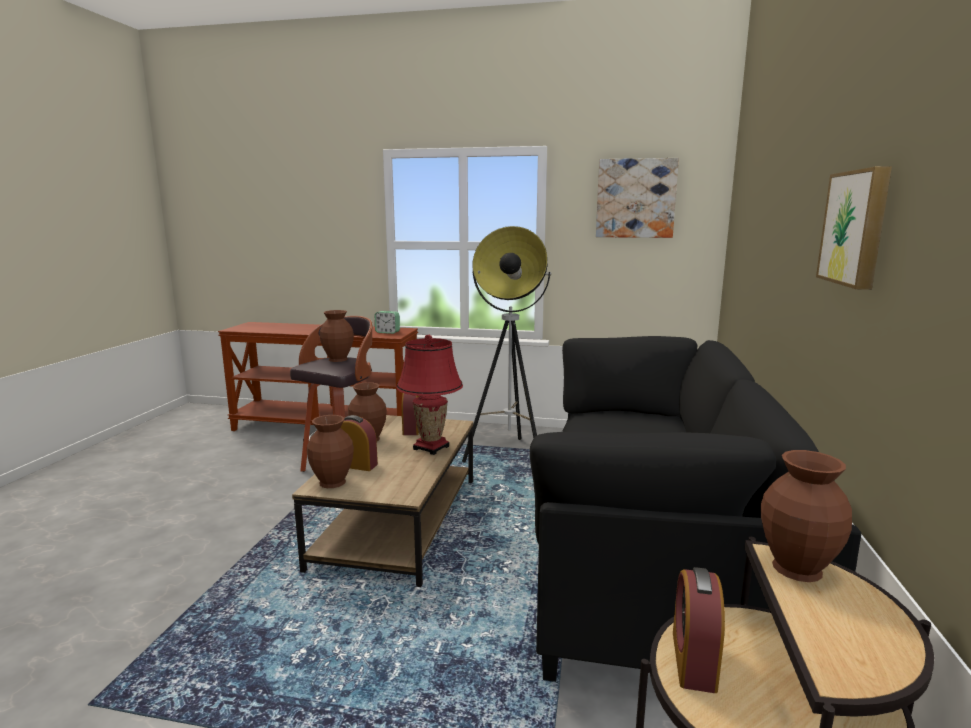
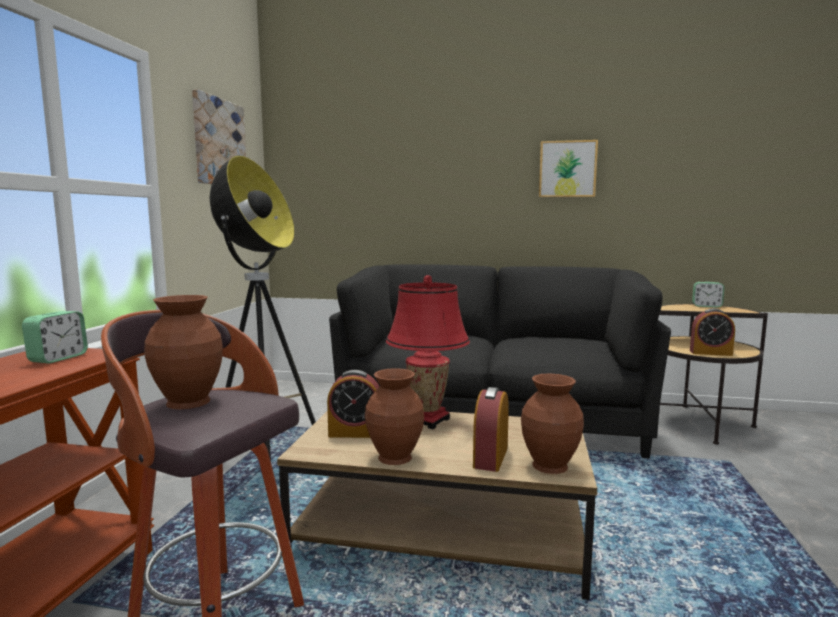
camera: 90 degrees left, 5 degrees down
(795, 568) = (675, 308): brown vase -> none
(882, 629) = (706, 306): none -> alarm clock

